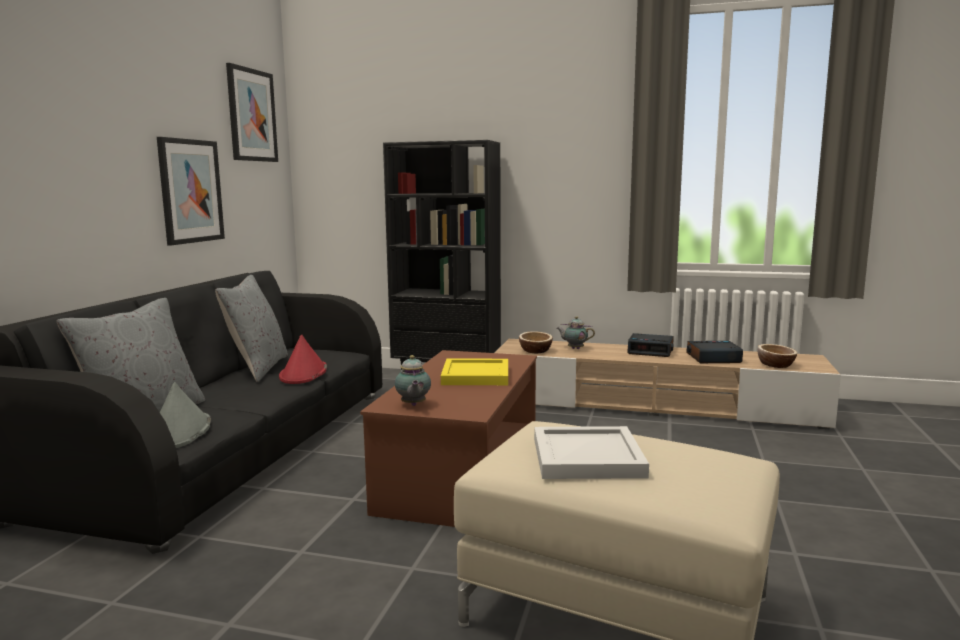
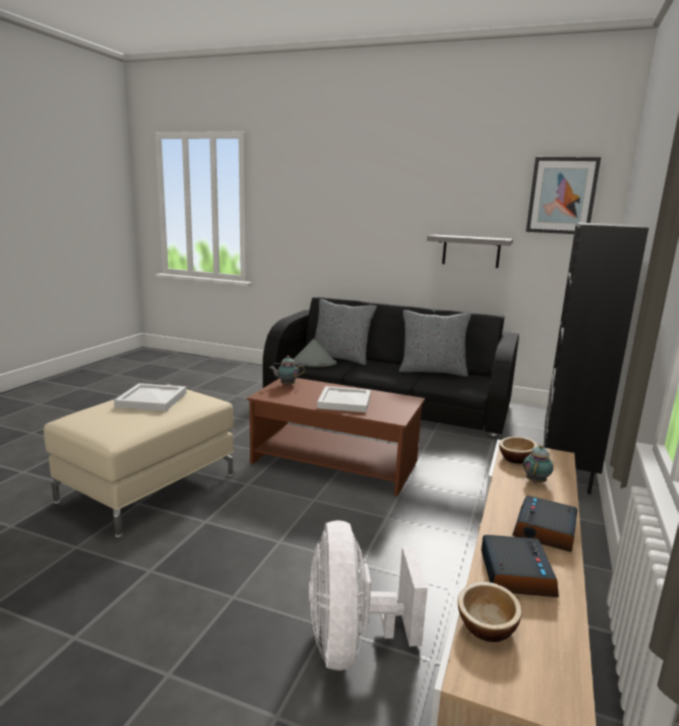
camera: 95 degrees right, 5 degrees up
(190, 191) = (471, 251): picture -> grey shelf
(303, 374) = (416, 380): red hat -> none
(475, 375) = (345, 401): yellow tray -> white tray
(767, 451) = (352, 643): none -> white fan

